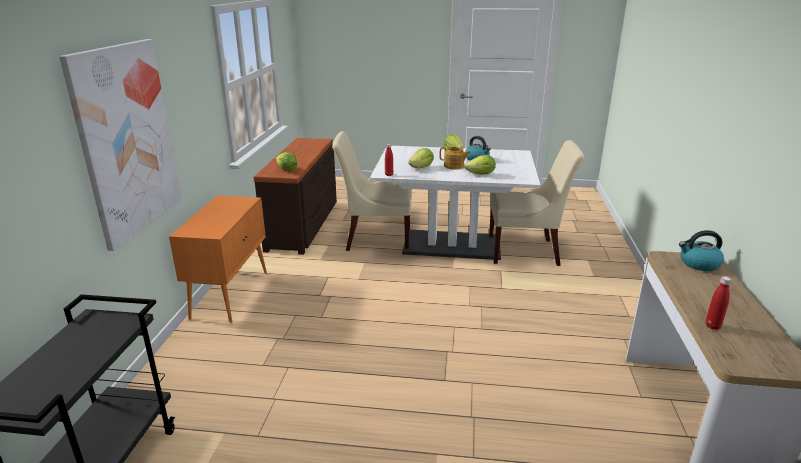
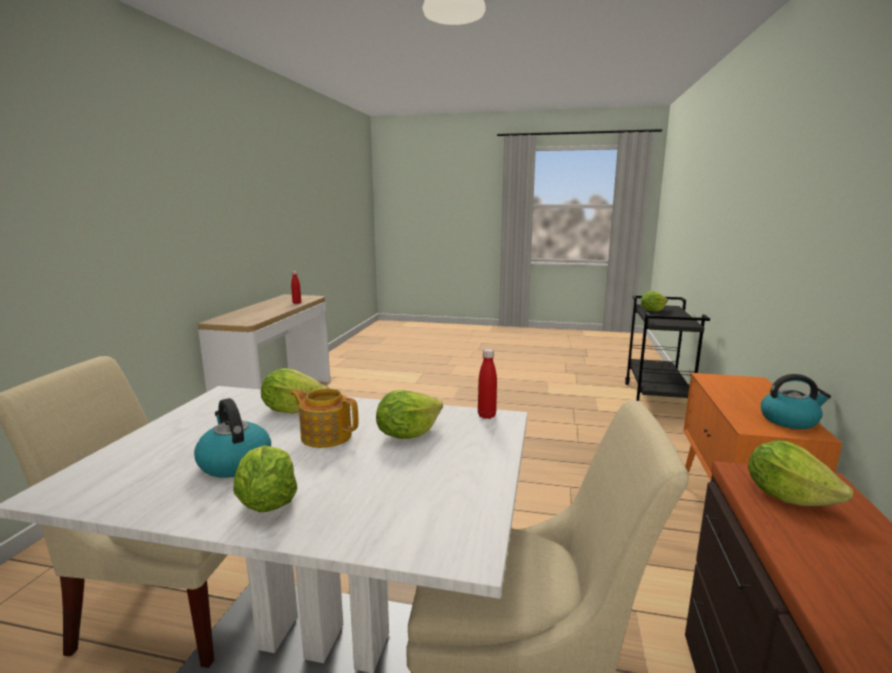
camera: 175 degrees left, 10 degrees down
(65, 378) = (652, 310): none -> lettuce
(126, 140) = (774, 237): picture -> none
(699, 264) = (231, 319): kettle -> kettle (789, 420)

